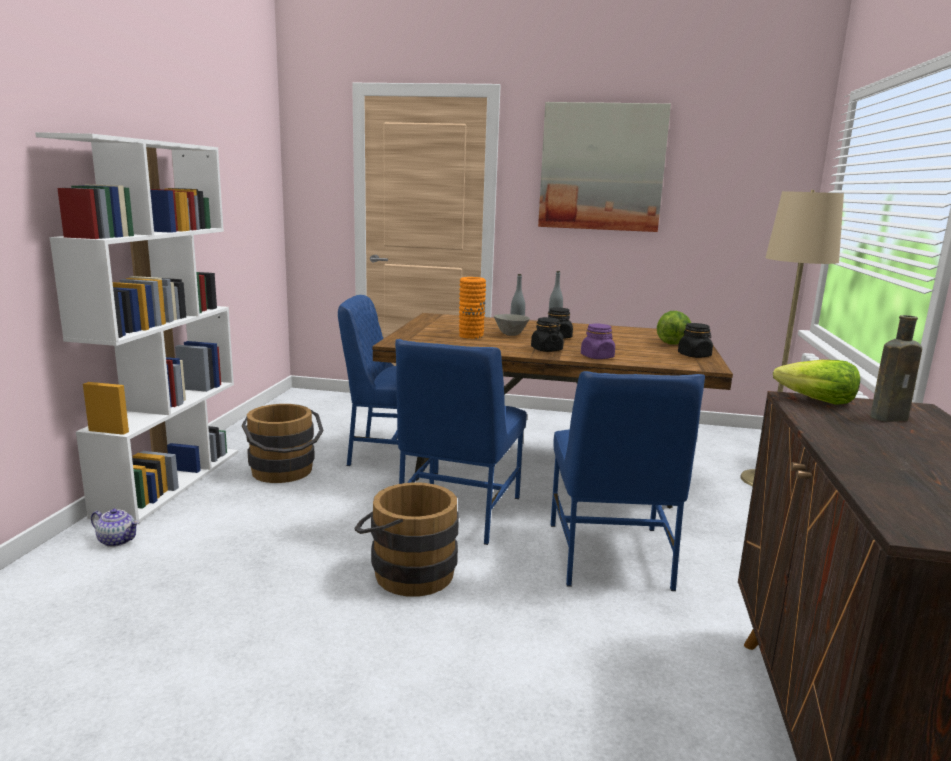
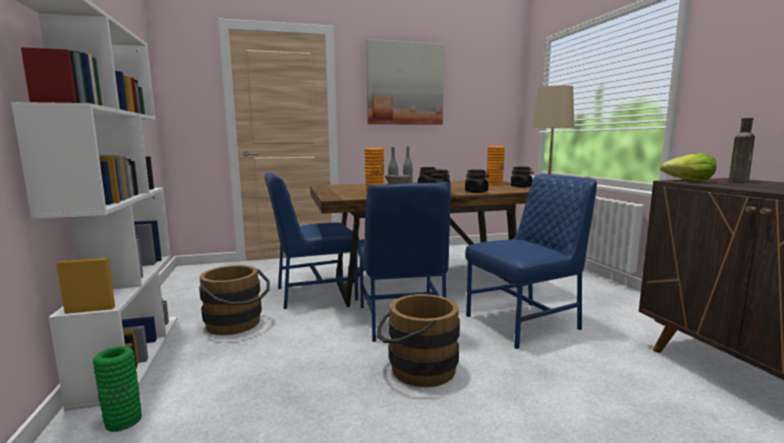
camera: 25 degrees left, 5 degrees down
(118, 540) = (123, 421): teapot -> green vase
(597, 357) = (476, 192): purple jar -> black jar
(610, 556) = (525, 322): blue chair -> blue chair turned 90 degrees counterclockwise
(672, 342) = (494, 184): lettuce -> orange vase

